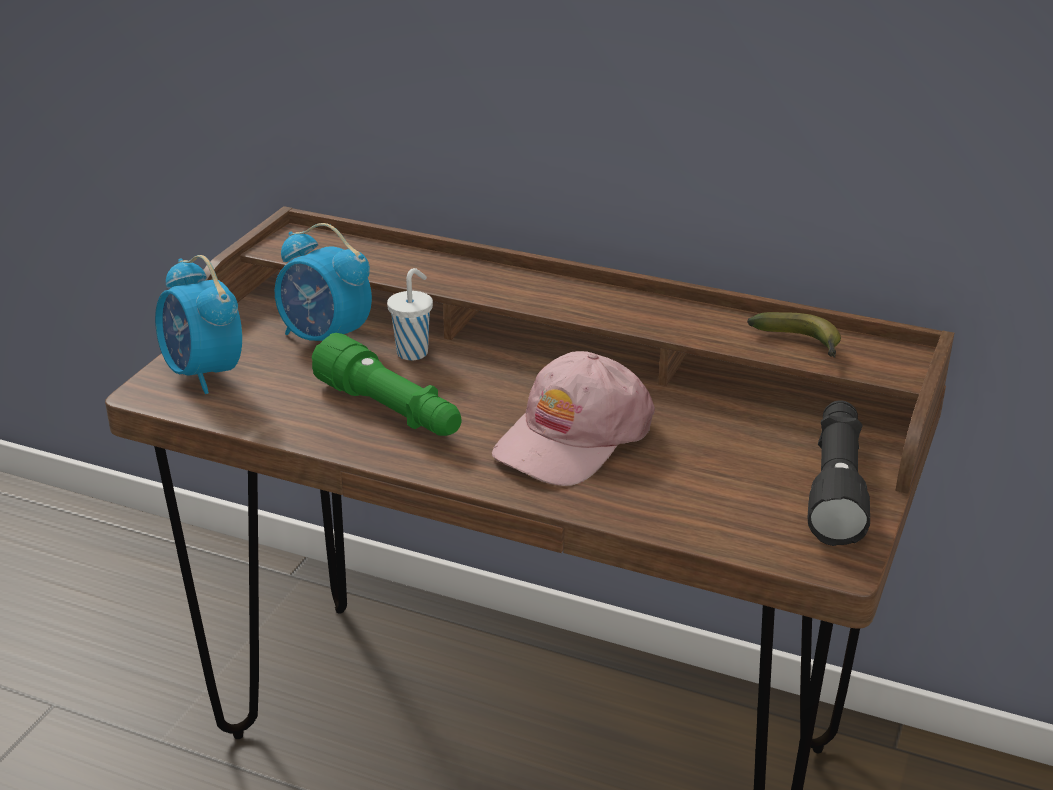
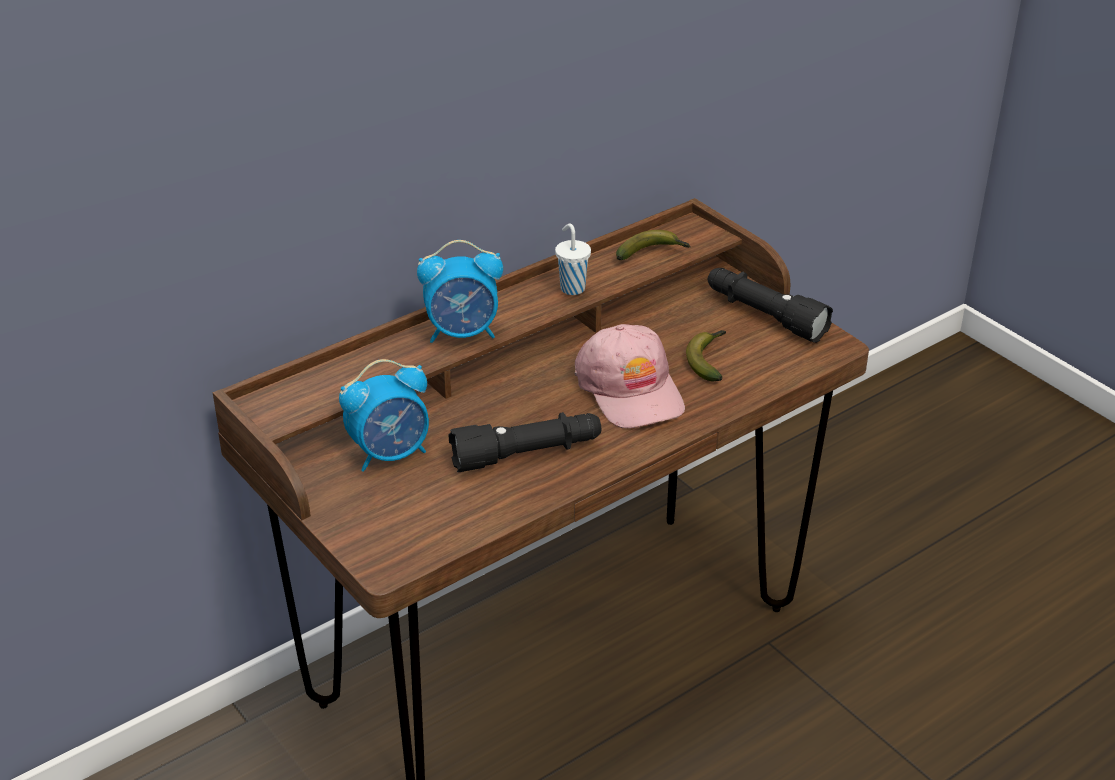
camera: 60 degrees left, 5 degrees up
(204, 374) = (384, 530): alarm clock -> alarm clock (463, 333)
(391, 411) = (527, 454): green flashlight -> black flashlight
(413, 352) = (453, 418): white cup -> white cup (572, 288)
(690, 473) = (709, 360): none -> banana

